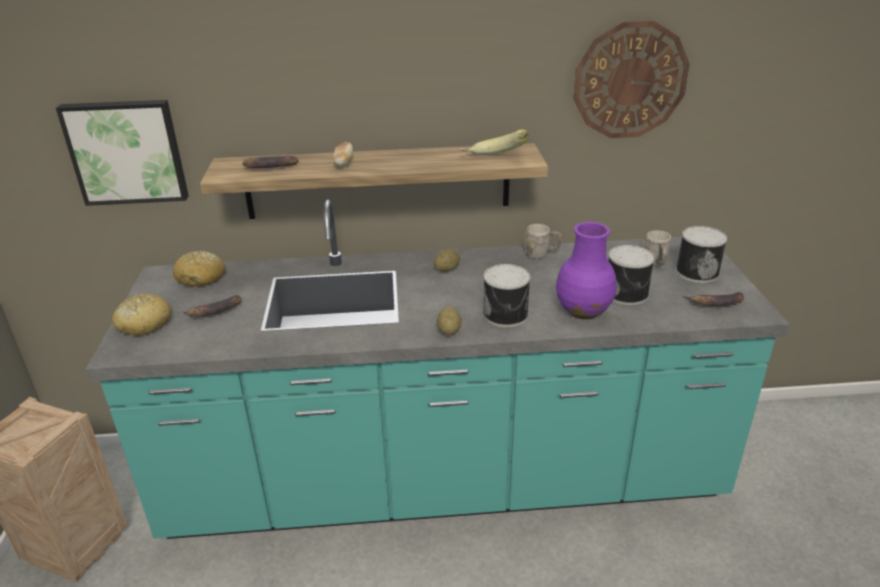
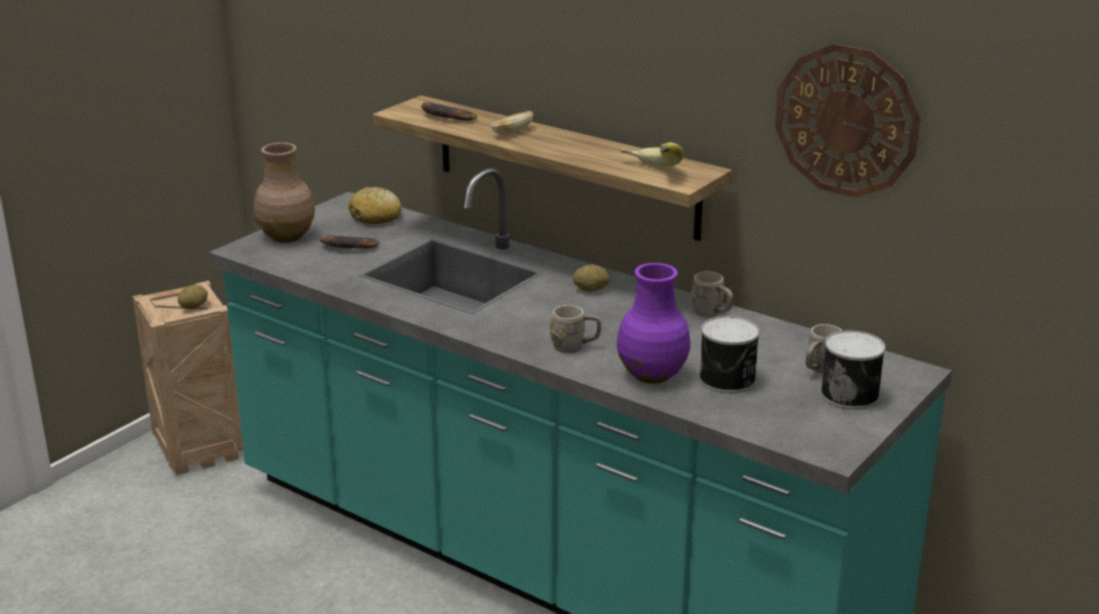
camera: 40 degrees right, 5 degrees down
(127, 151) = (354, 68): picture -> none
(144, 324) = (285, 236): bread -> brown vase
(449, 331) = (501, 337): potato -> potato (194, 307)
(506, 314) = (575, 347): can -> grey mug
(715, 303) = (805, 427): banana -> none

